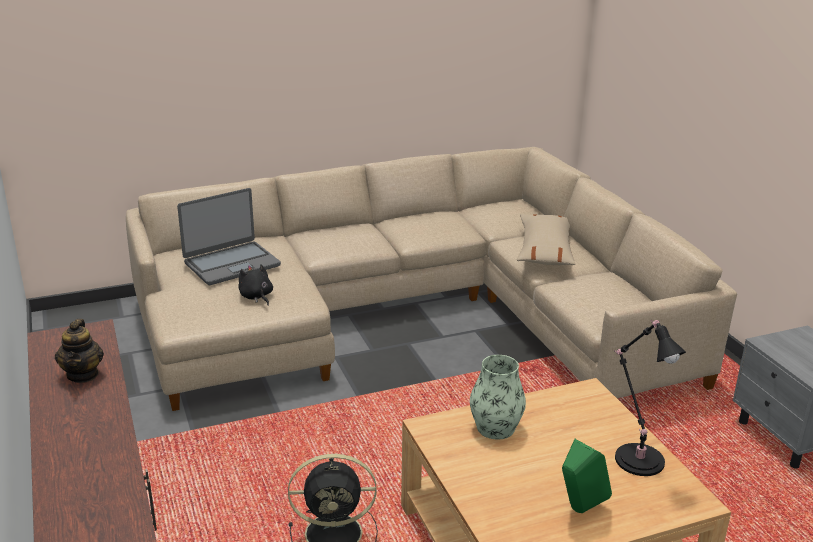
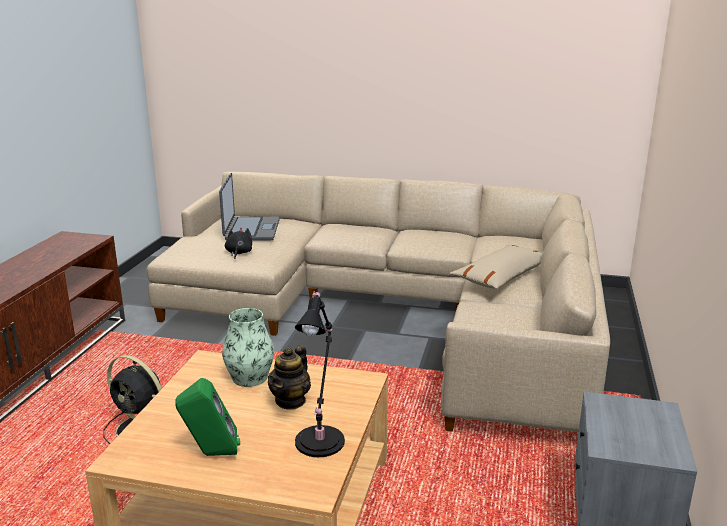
camera: 35 degrees right, 5 degrees down
(83, 374) = (47, 258): teapot -> teapot (290, 401)
(231, 264) = (251, 230): laptop -> laptop turned 90 degrees counterclockwise

